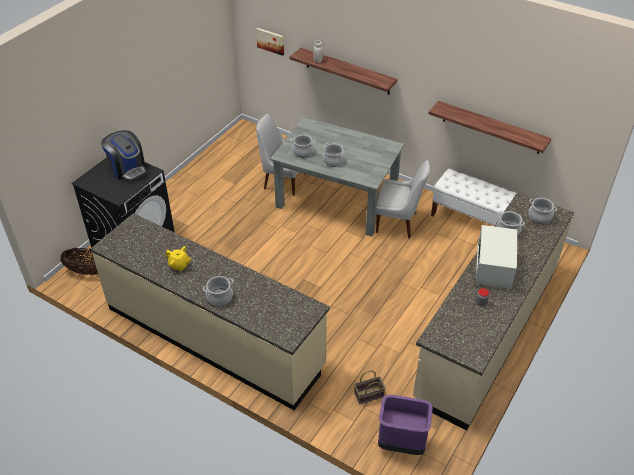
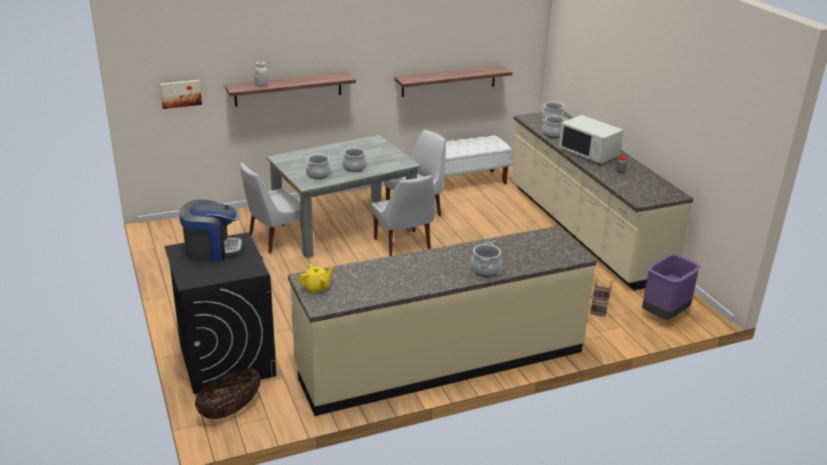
camera: 55 degrees left, 15 degrees down
(179, 265) = (411, 275): yellow teapot -> yellow teapot (316, 288)
(343, 242) = (403, 245): none -> white chair

